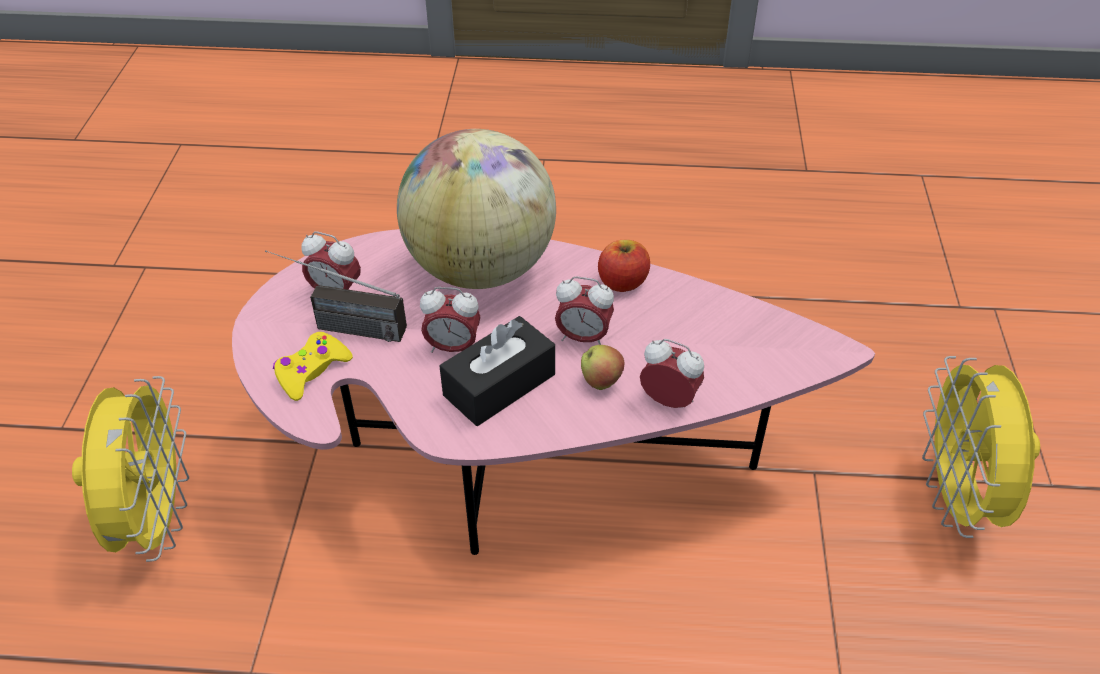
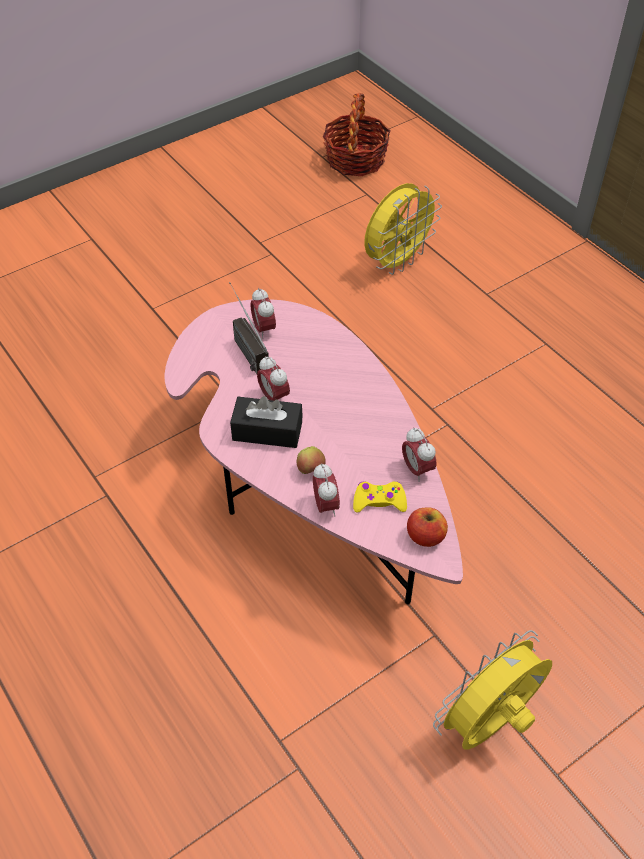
camera: 50 degrees right, 5 degrees up
(121, 120) = (355, 160): none -> basket
(157, 520) = (137, 381): yellow fan -> yellow fan (397, 262)
(312, 371) = (206, 358): yellow game controller -> yellow game controller (379, 501)
(481, 268) = (341, 369): globe -> none
(583, 338) = (334, 443): alarm clock -> alarm clock (417, 469)
(622, 282) = (394, 433): apple -> apple (425, 536)

